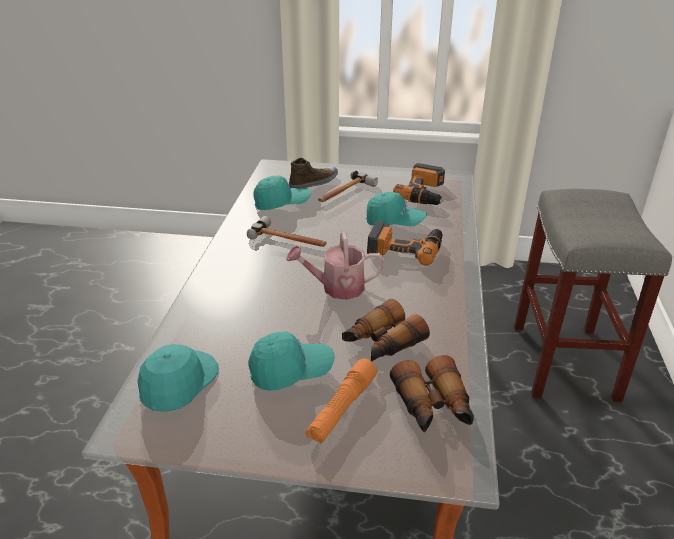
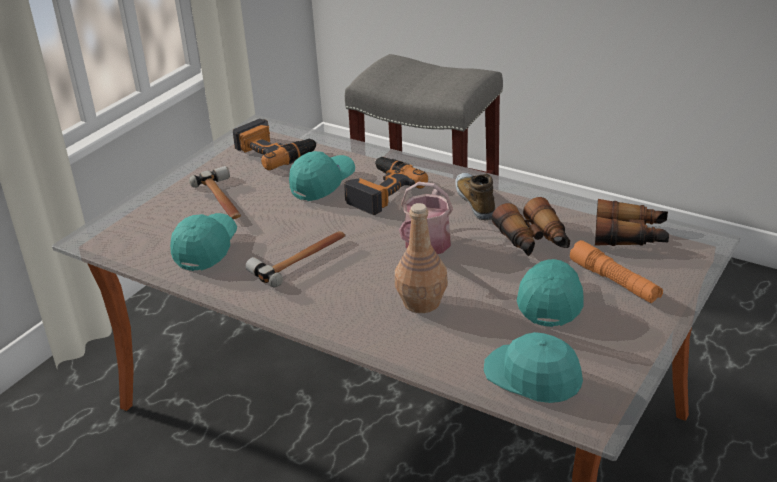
camera: 65 degrees left, 0 degrees up
(258, 303) = (421, 302): none -> brown bottle
(314, 182) = (173, 215): shoe -> shoe (476, 201)

